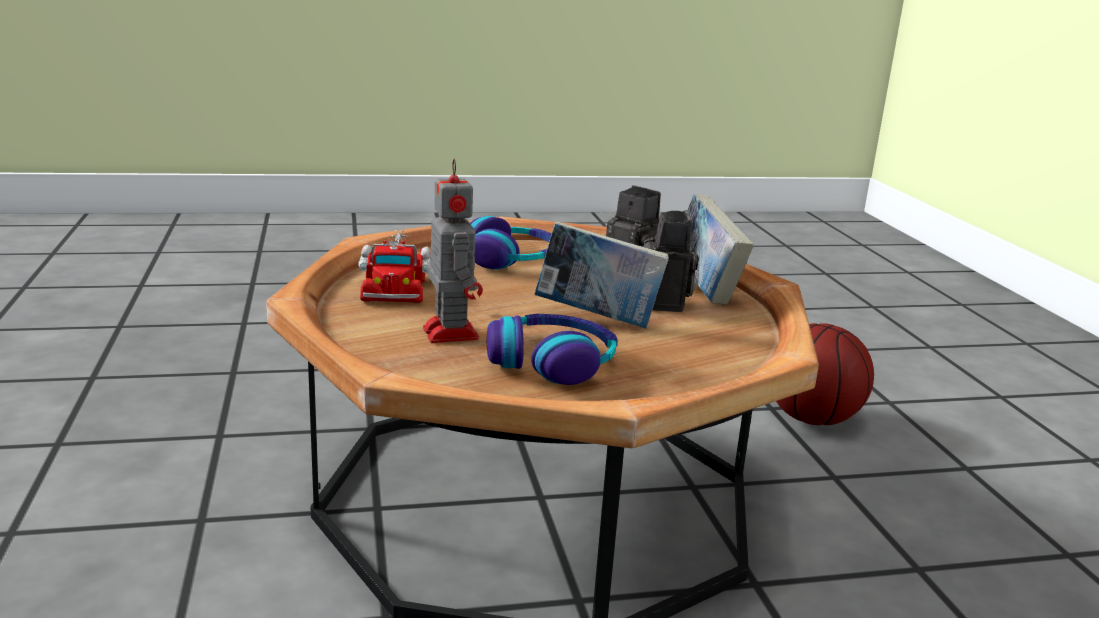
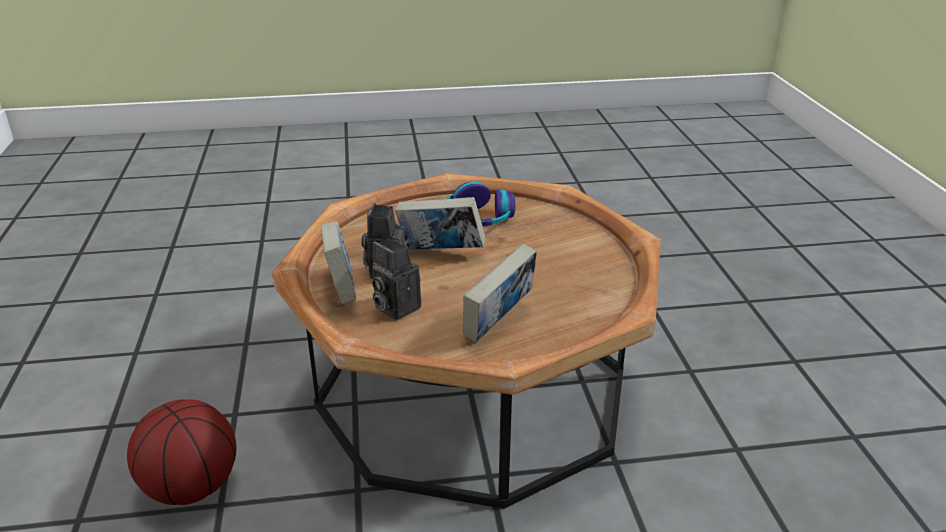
camera: 175 degrees left, 10 degrees up
(395, 284) = (590, 284): toy truck -> none
(450, 332) = (539, 239): toy robot -> none
(513, 260) = (499, 324): headphones -> book

